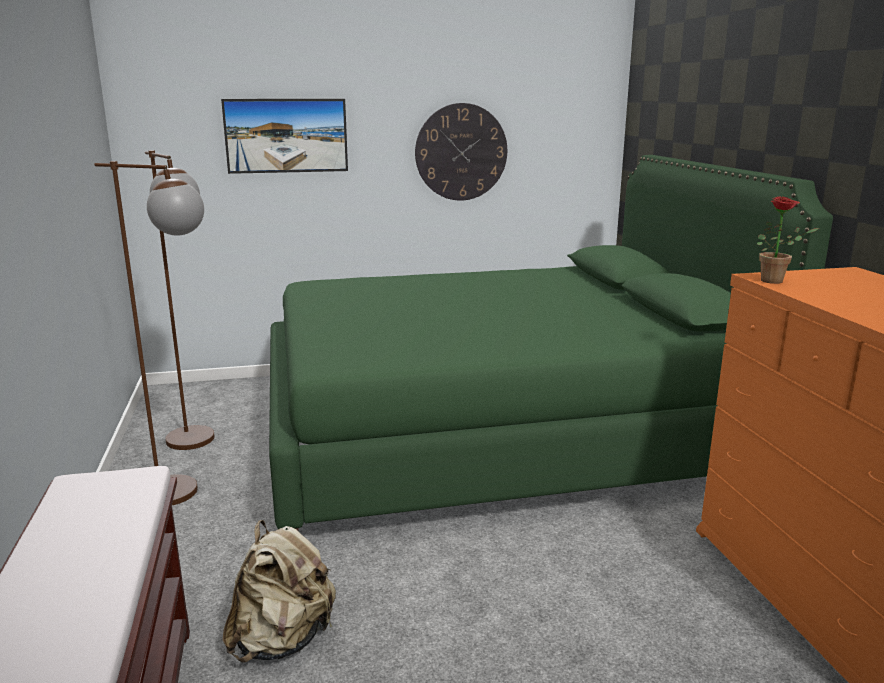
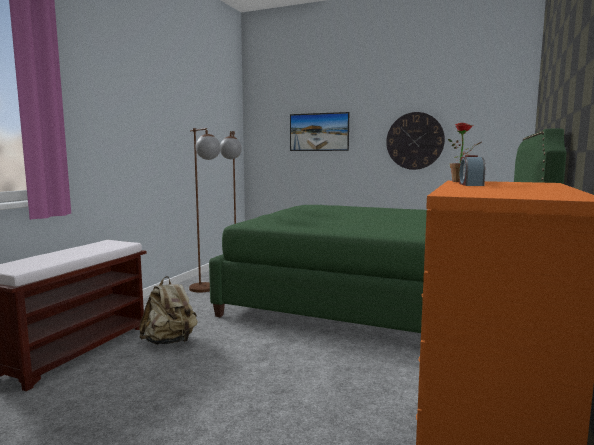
camera: 35 degrees right, 10 degrees down
(830, 296) = (470, 184): none -> alarm clock

